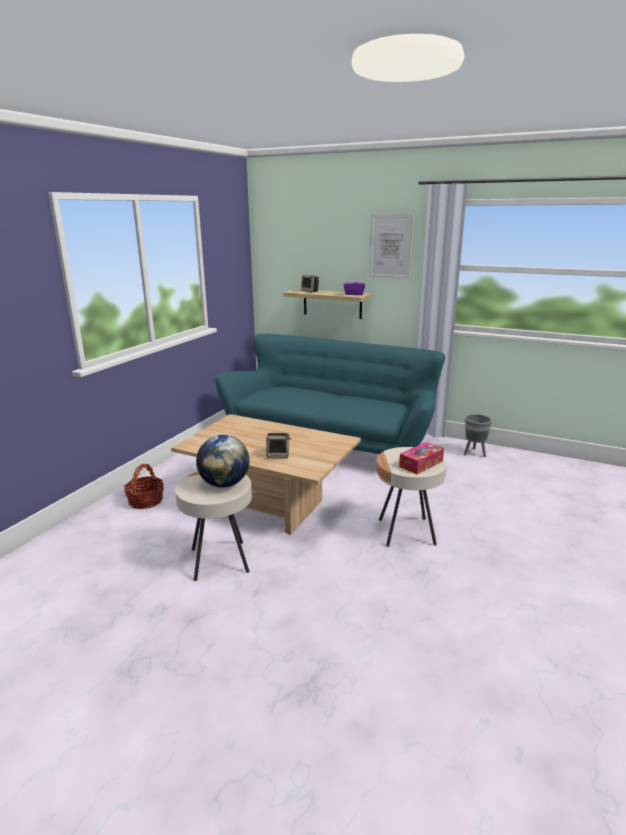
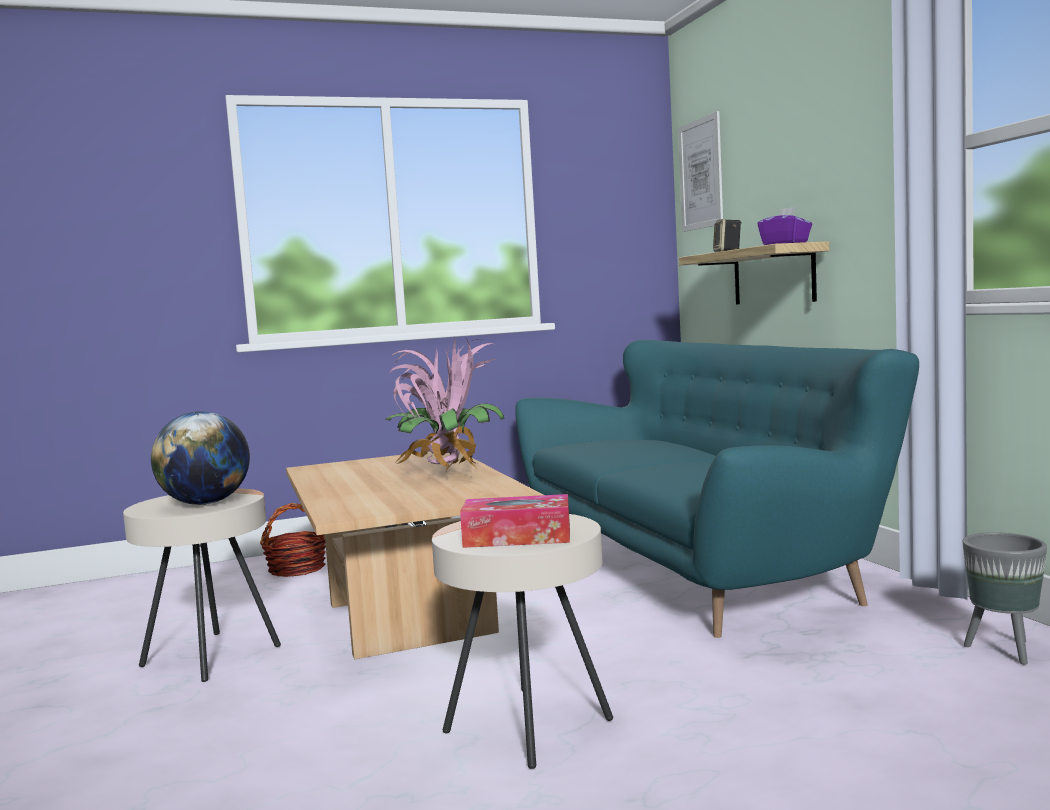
camera: 45 degrees right, 15 degrees down
(278, 455) = (365, 492): speaker -> none
(290, 436) = (446, 478): none -> potted plant
(390, 246) = (854, 128): picture -> picture (700, 174)

